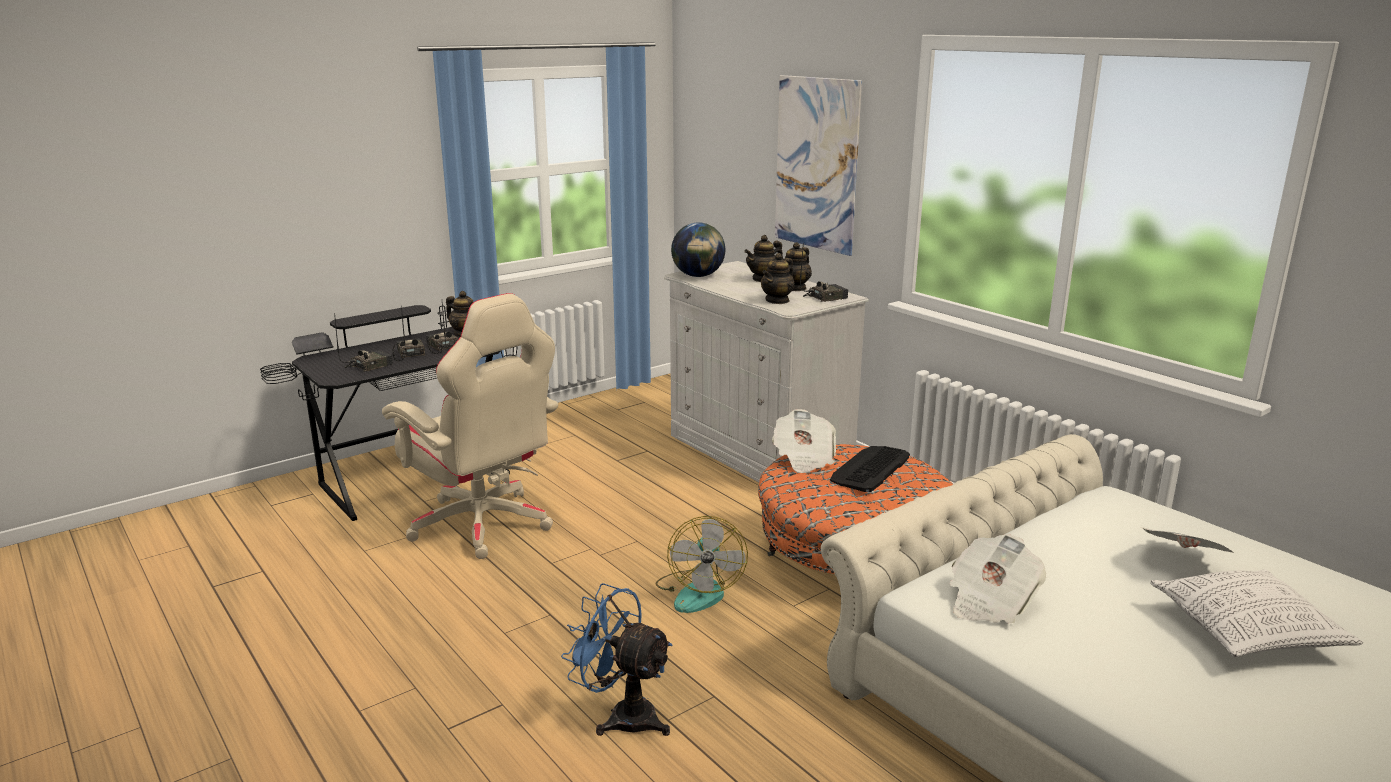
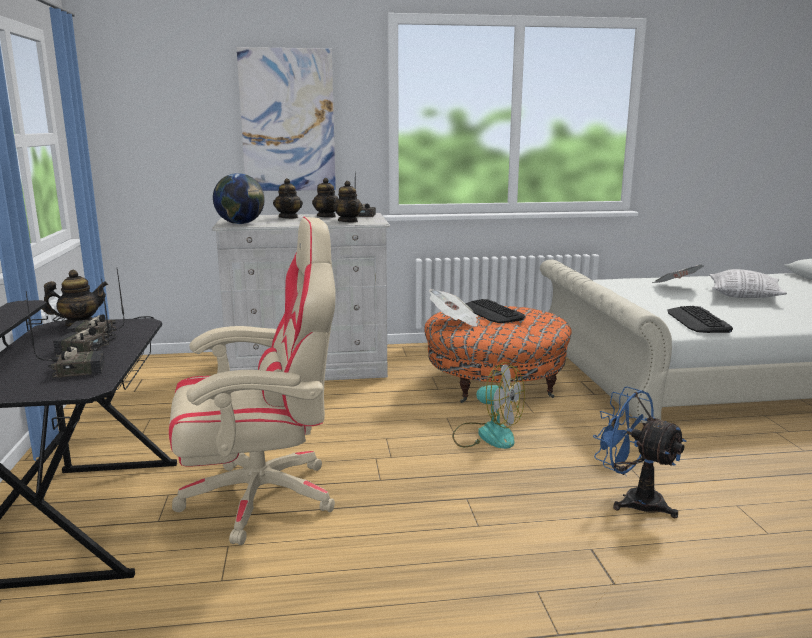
camera: 60 degrees left, 5 degrees down
(369, 366) = (77, 369): radio -> radio turned 90 degrees clockwise
(622, 715) = (633, 500): blue fan -> blue fan turned 75 degrees clockwise
(990, 601) = (697, 321): newspaper -> keyboard

